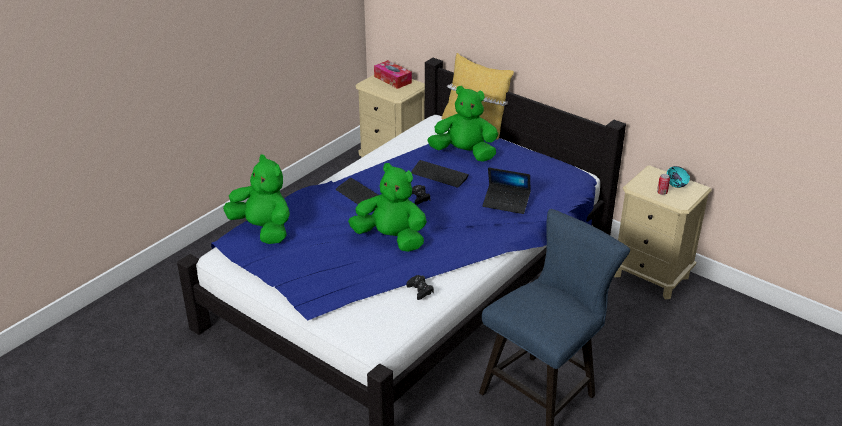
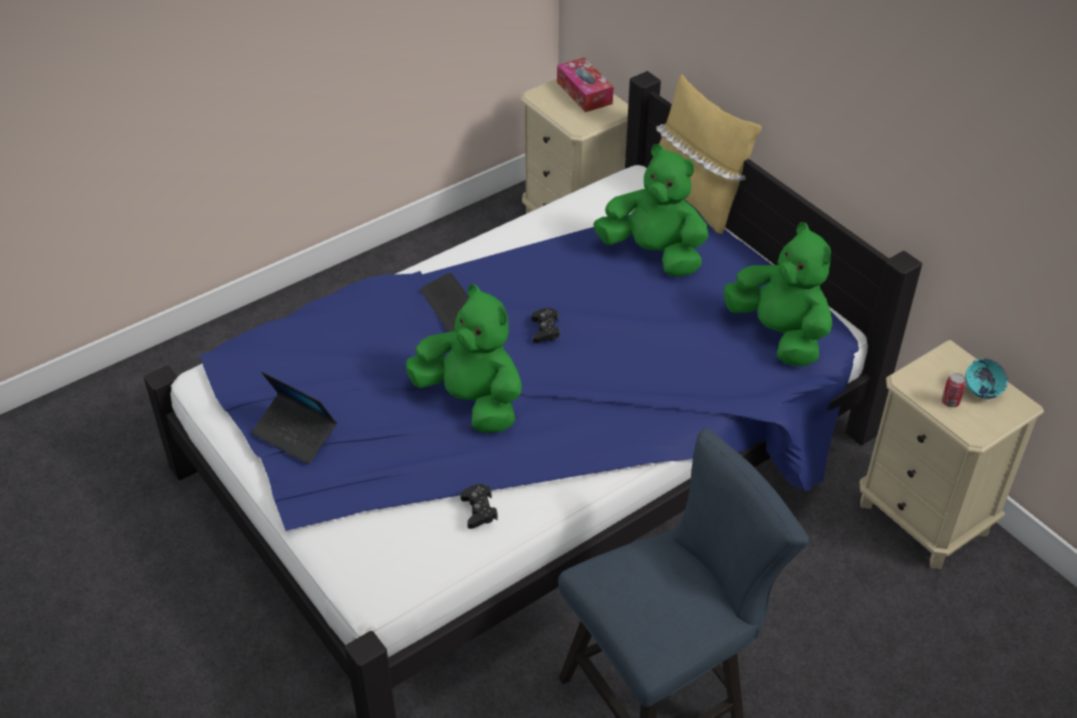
camera: 15 degrees right, 10 degrees up
(263, 229) = (284, 345): green plush toy -> green plush toy (779, 334)
(439, 175) = (594, 291): keyboard -> none
(506, 203) = (682, 367): laptop -> laptop (295, 434)

